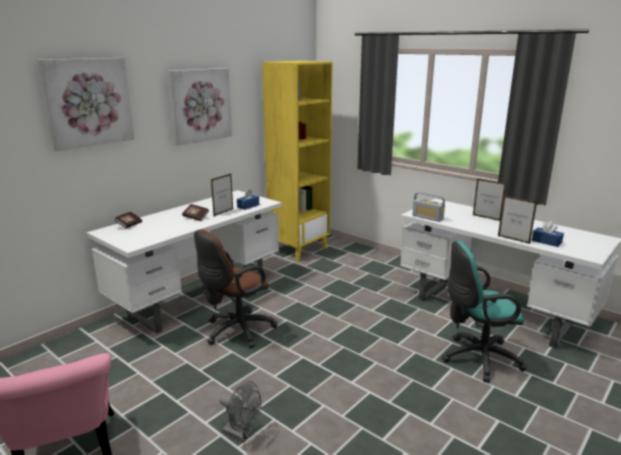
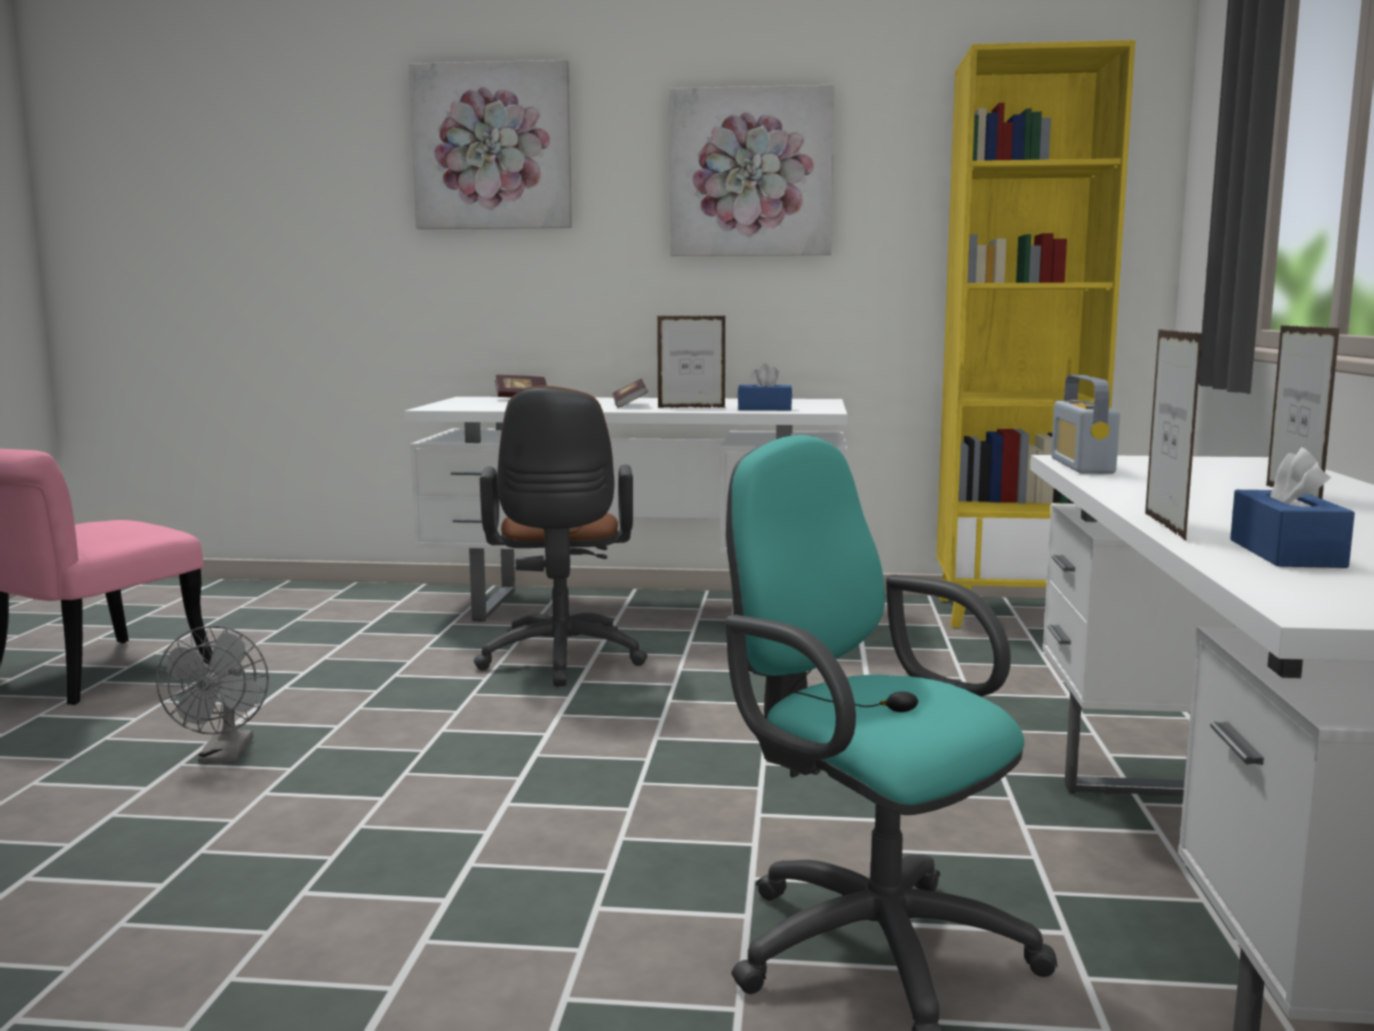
camera: 55 degrees right, 10 degrees down
(236, 331) = (560, 662): brown office chair -> brown office chair turned 105 degrees counterclockwise

